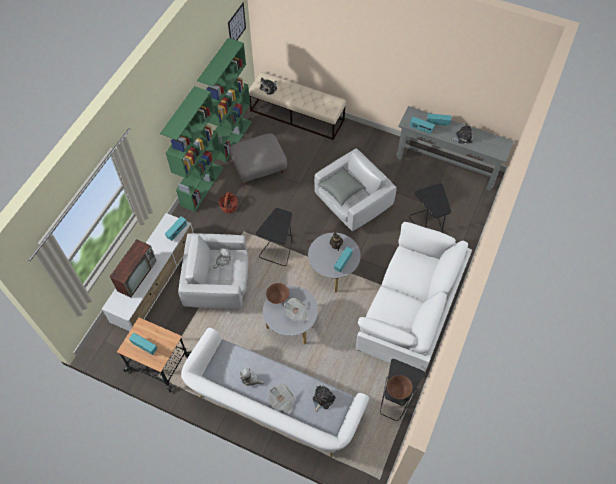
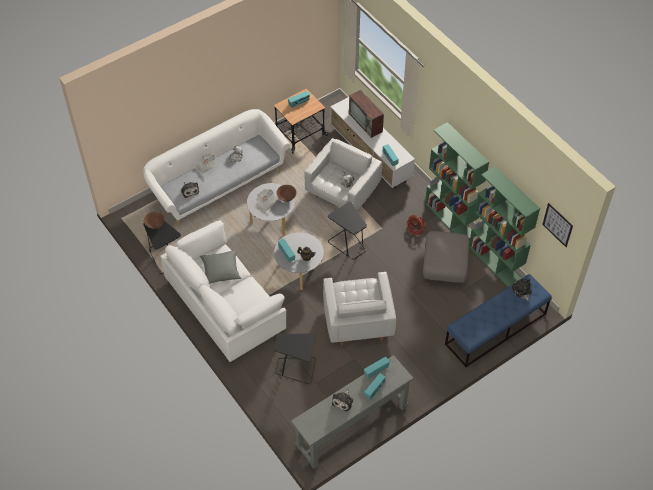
camera: 120 degrees right, 5 degrees down
(297, 115) = (495, 329): beige bench -> blue bench
(341, 189) = (362, 293): grey pillow -> grey pillow (221, 271)

